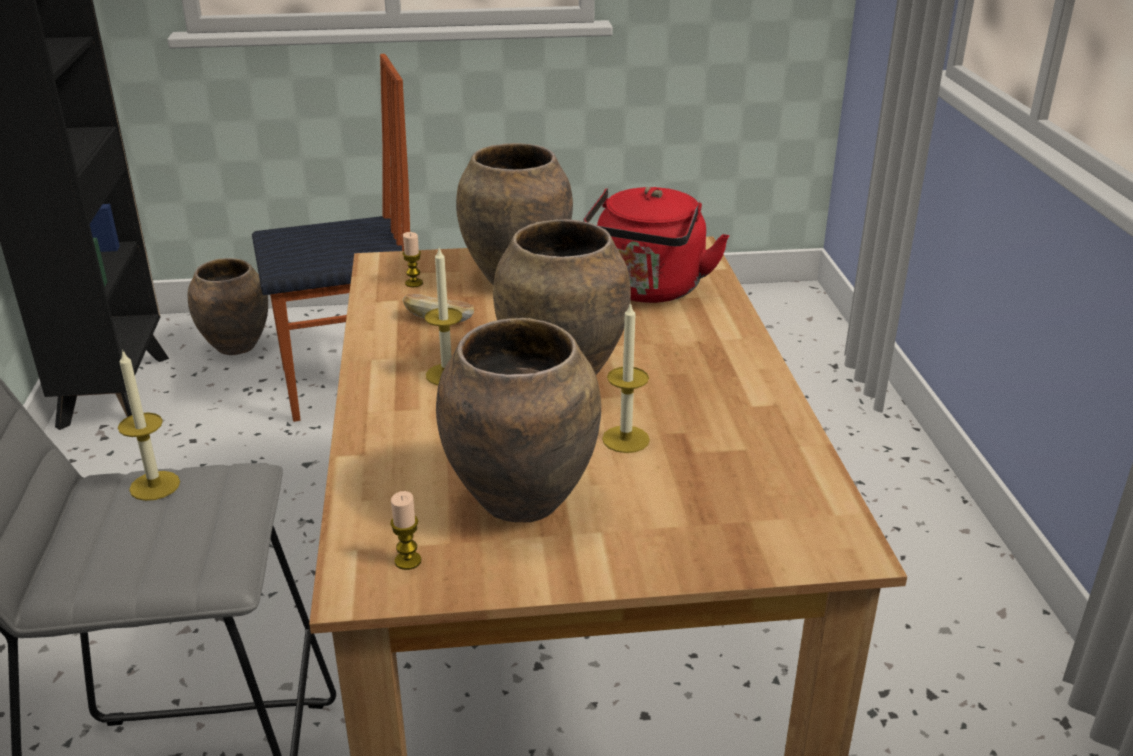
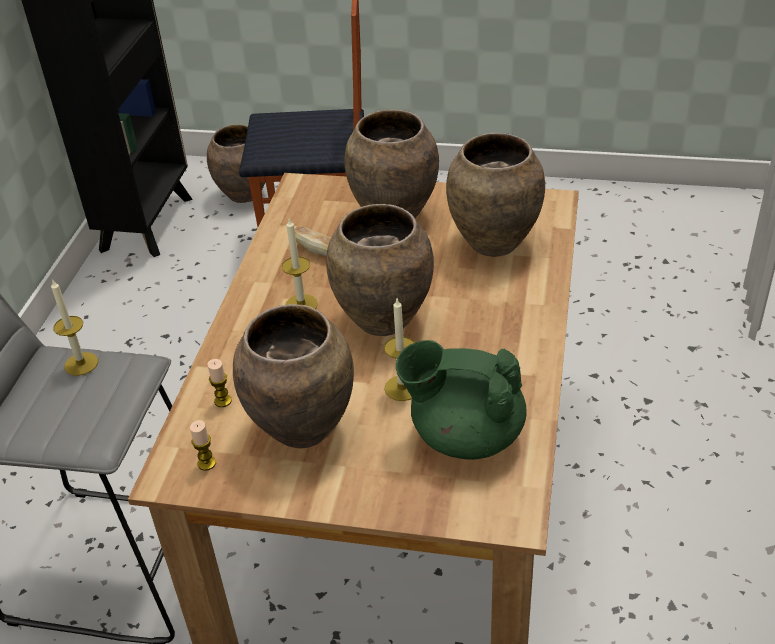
camera: 20 degrees right, 10 degrees up
(414, 283) = (315, 210): candle -> candle (223, 401)
(648, 290) = (492, 243): red kettle -> brown vase
(732, 474) = (465, 434): none -> green teapot

